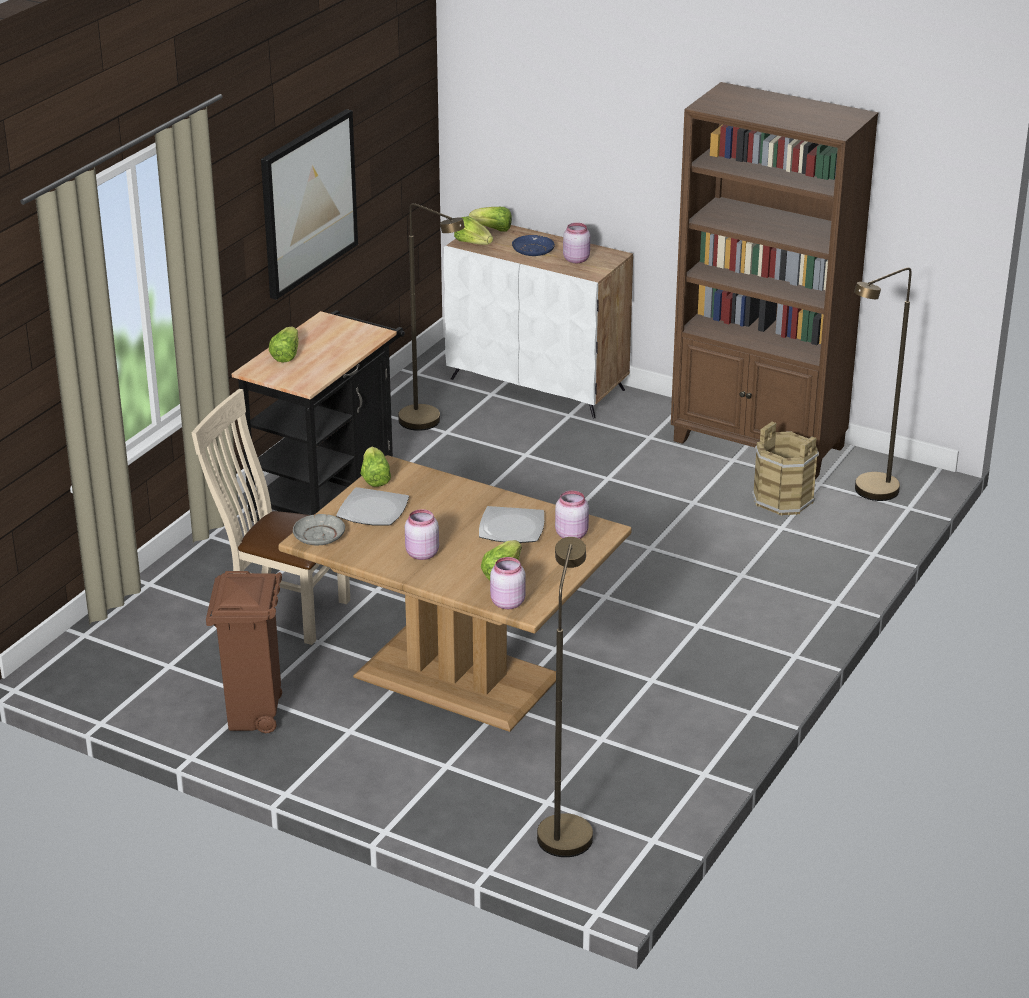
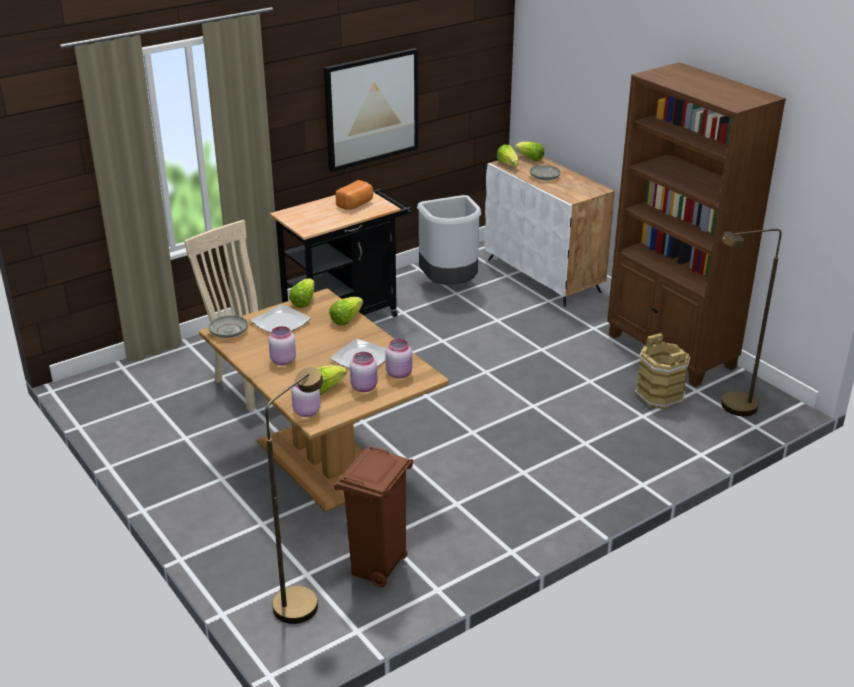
camera: 25 degrees right, 0 degrees up
(254, 717) = (171, 450): brown trash can -> brown trash can (377, 568)
(286, 355) = (314, 209): lettuce -> lettuce (346, 319)
(334, 338) = (356, 204): none -> bread
(429, 423) = (449, 285): brown floor lamp -> grey trash can
(533, 251) = (544, 176): blue plate -> grey plate
(576, 259) = (570, 187): pink jar -> pink jar (364, 387)

